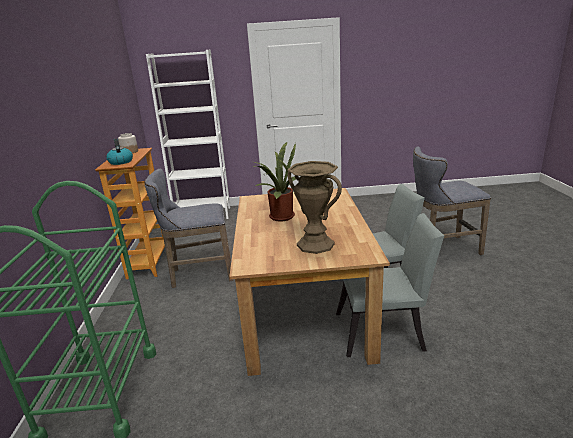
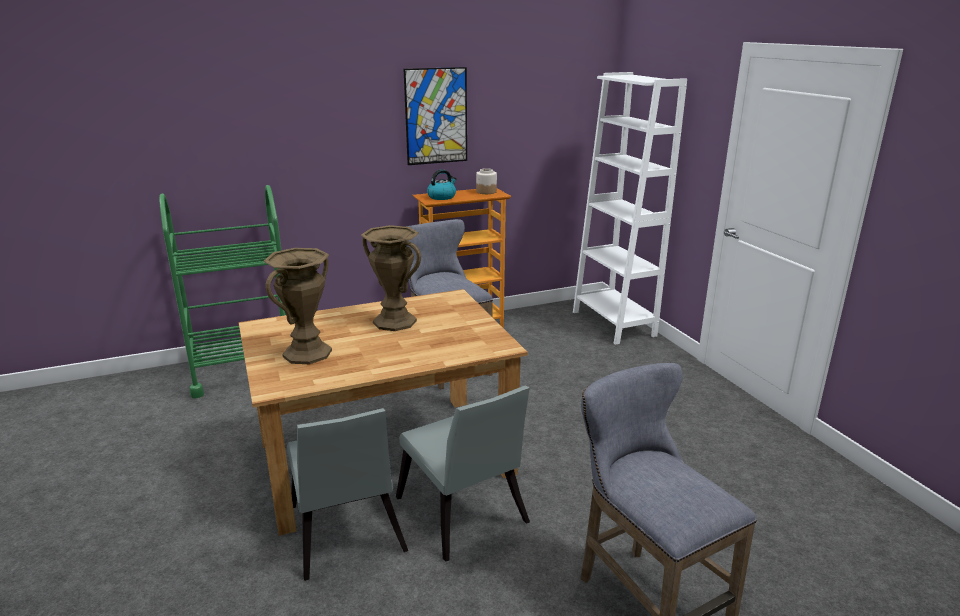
camera: 70 degrees right, 0 degrees up
(83, 97) = (436, 116): none -> picture
(279, 216) = (395, 321): potted plant -> brown vase

